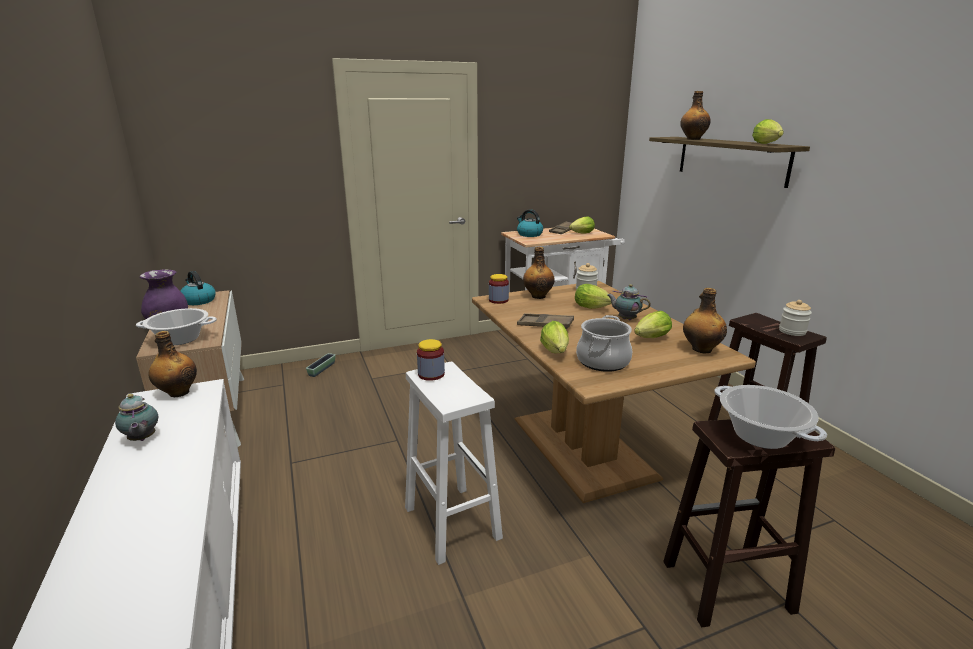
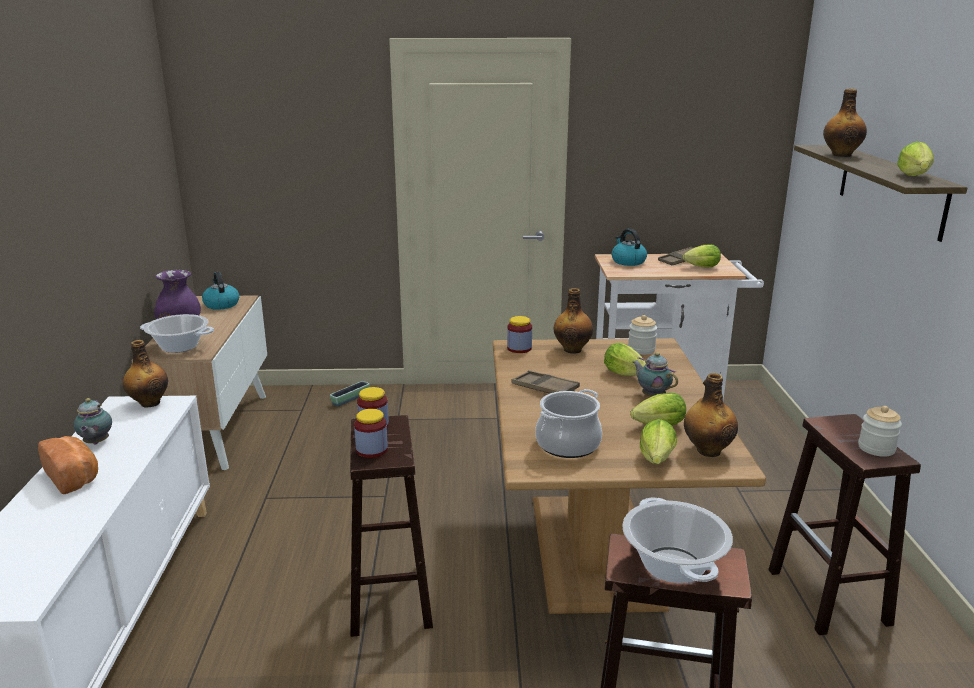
camera: 20 degrees right, 0 degrees up
(138, 477) = (74, 477): none -> bread
(446, 393) = (372, 450): none -> jar
(451, 522) = (389, 597): white stool -> brown stool
(556, 352) = (524, 424): lettuce -> lettuce (656, 461)

